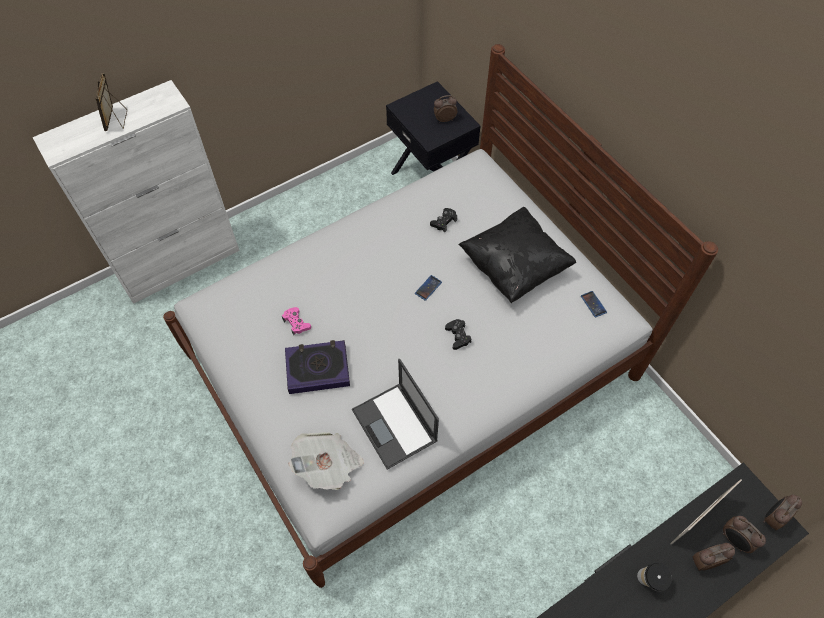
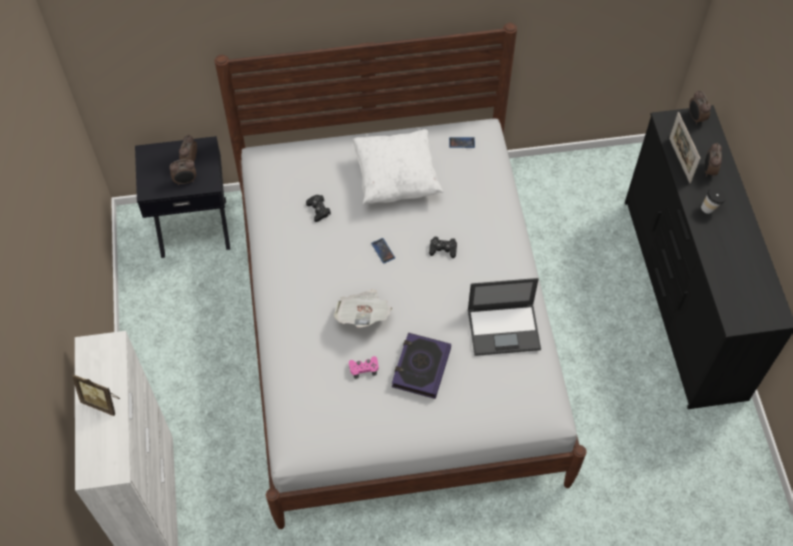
camera: 65 degrees left, 0 degrees up
(328, 465) = (517, 392): newspaper -> newspaper (363, 315)
(514, 267) = (396, 179): black pillow -> white pillow
(734, 540) = (702, 147): alarm clock -> alarm clock (185, 181)

